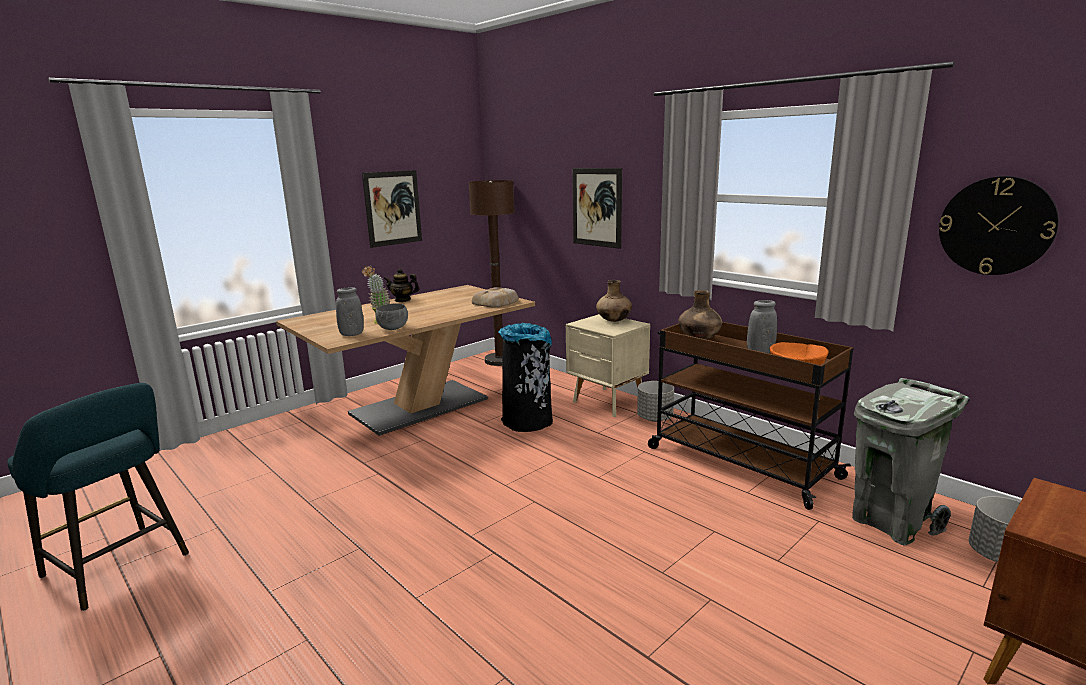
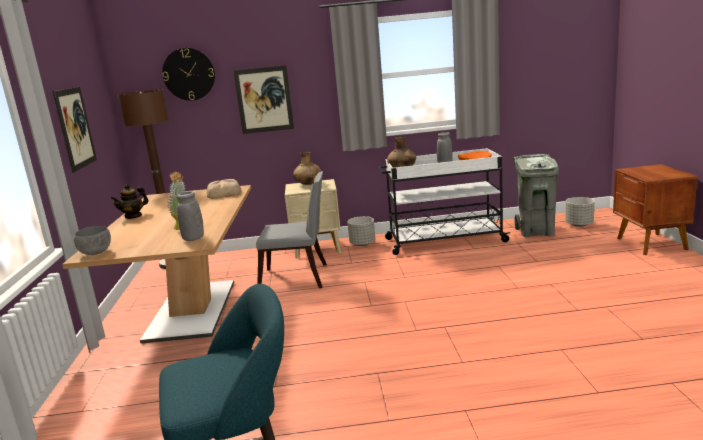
camera: 50 degrees left, 0 degrees up
(393, 329) = (213, 225): grey bowl -> grey bowl (97, 253)
(528, 422) = (299, 278): black trash can -> grey chair
(739, 462) = (443, 240): brown cart -> white cart
(996, 226) = (529, 70): wall clock -> wall clock (189, 74)

